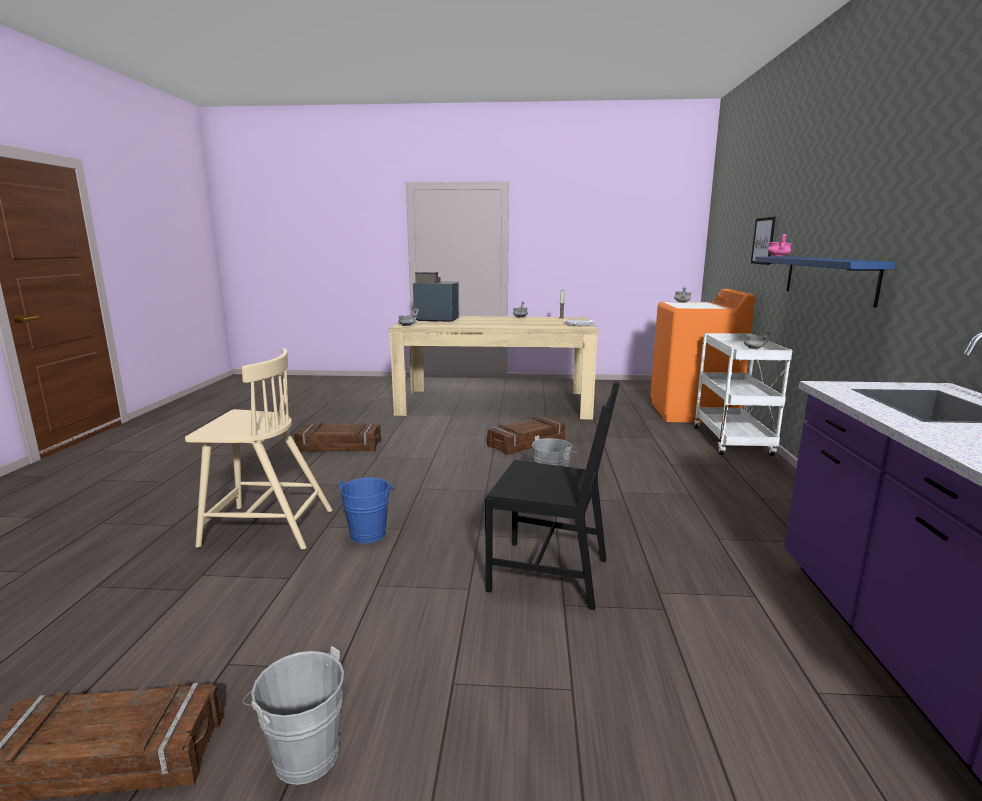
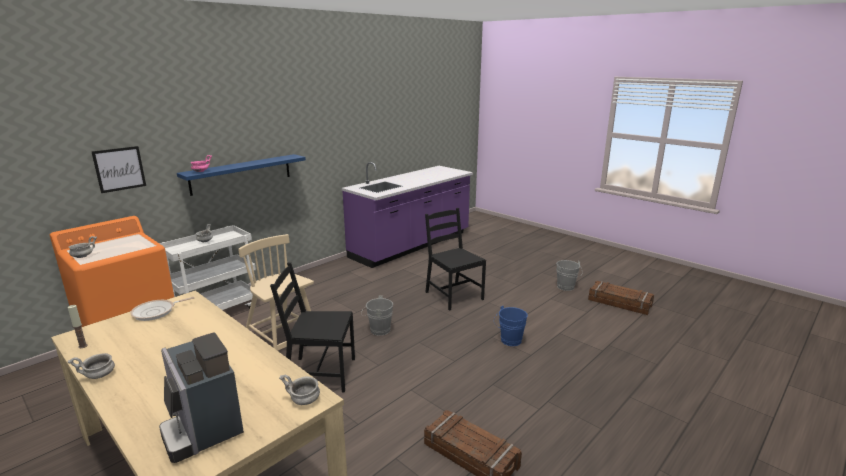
camera: 140 degrees left, 5 degrees up
(265, 527) = (567, 368): beige chair -> beige chair (282, 341)
(527, 443) = (320, 374): crate -> black chair

